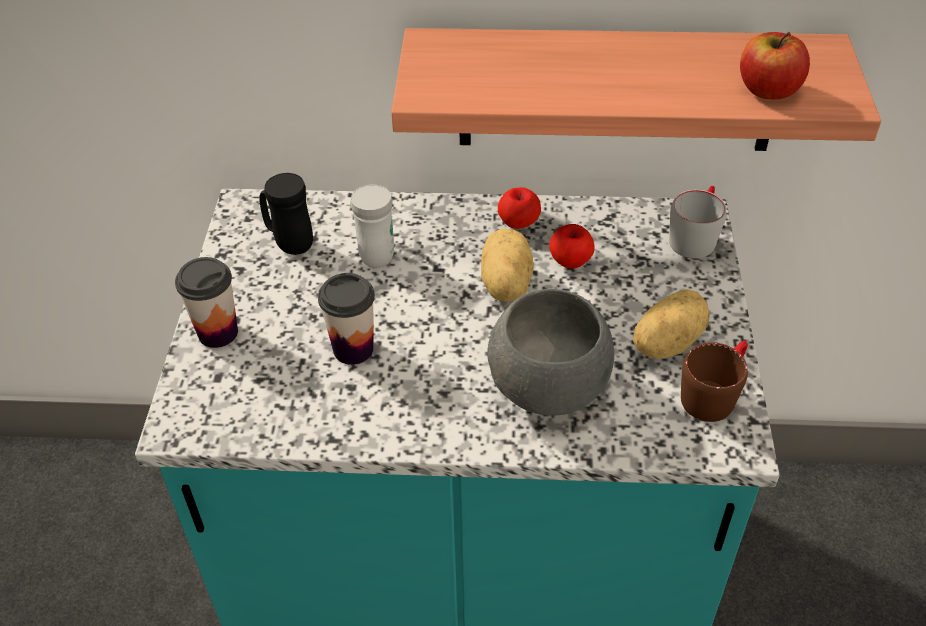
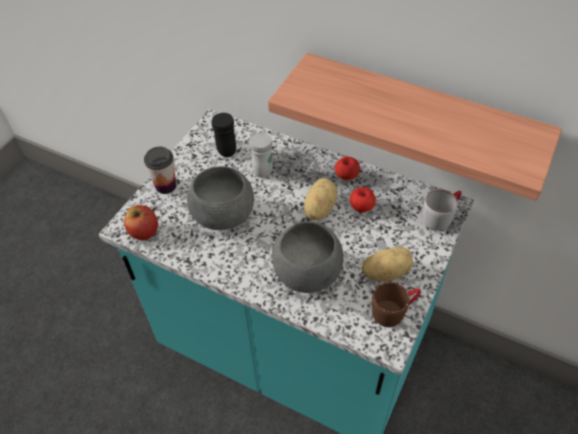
camera: 25 degrees right, 5 degrees up
(353, 349) = (223, 217): cup -> grey bowl
(768, 90) = (484, 150): apple -> apple (144, 231)

